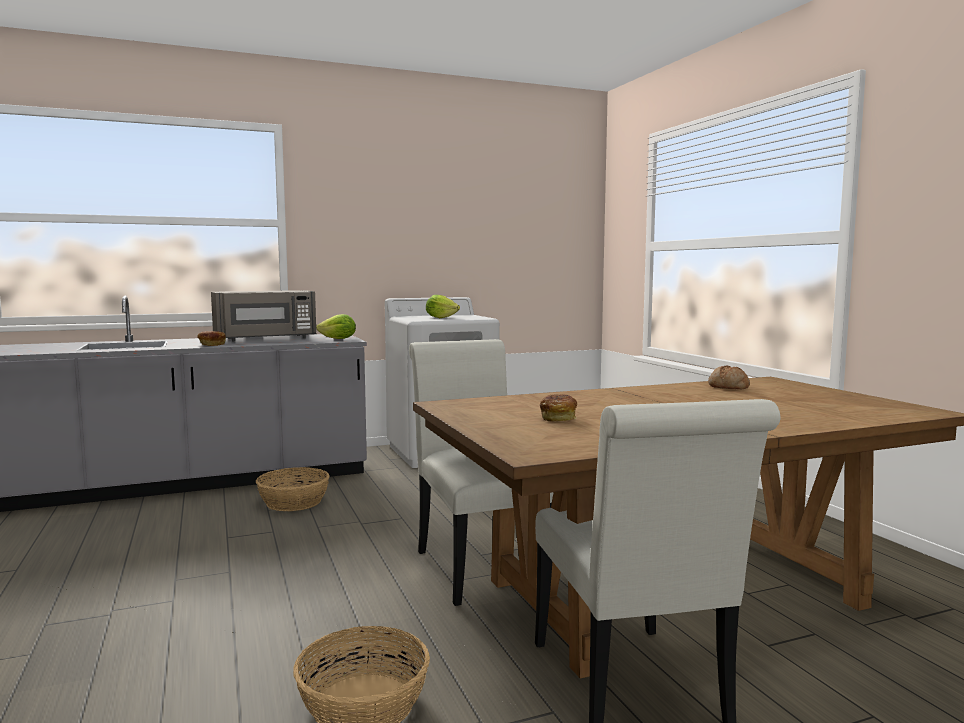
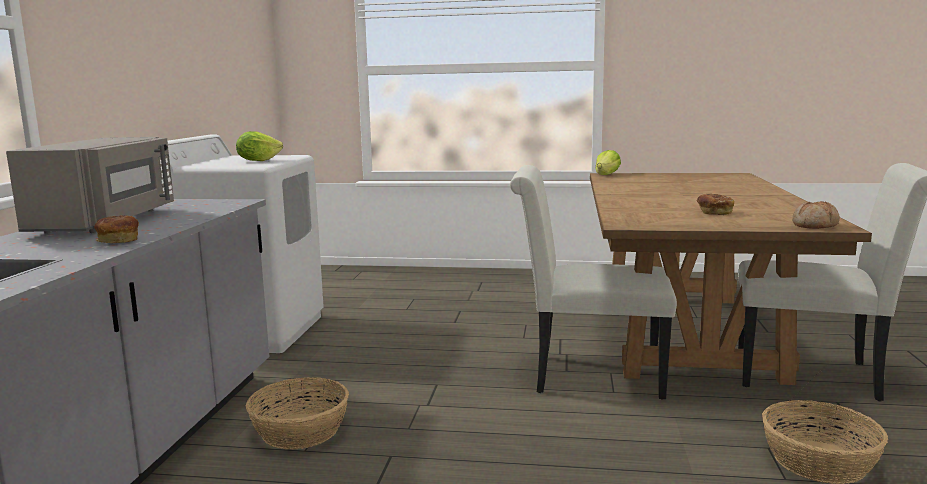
camera: 60 degrees left, 5 degrees up
(338, 339) = (211, 203): lettuce -> lettuce (607, 175)
(728, 387) = (625, 181): bread -> bread (815, 226)

